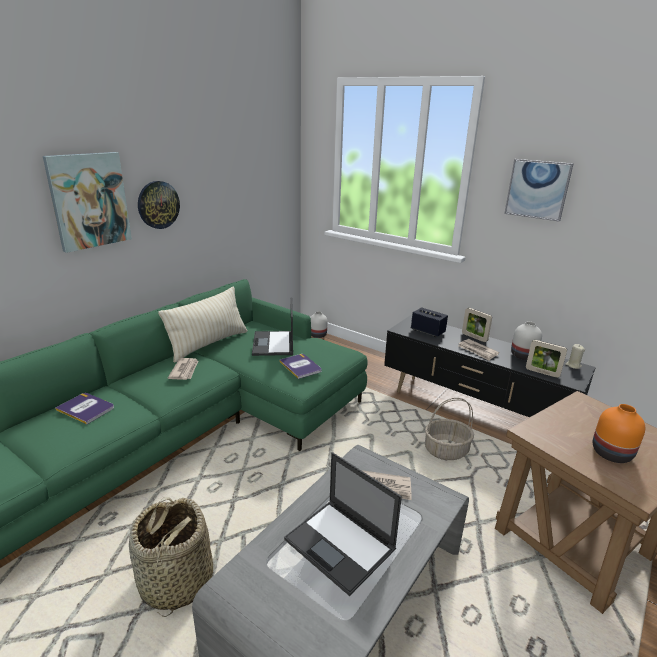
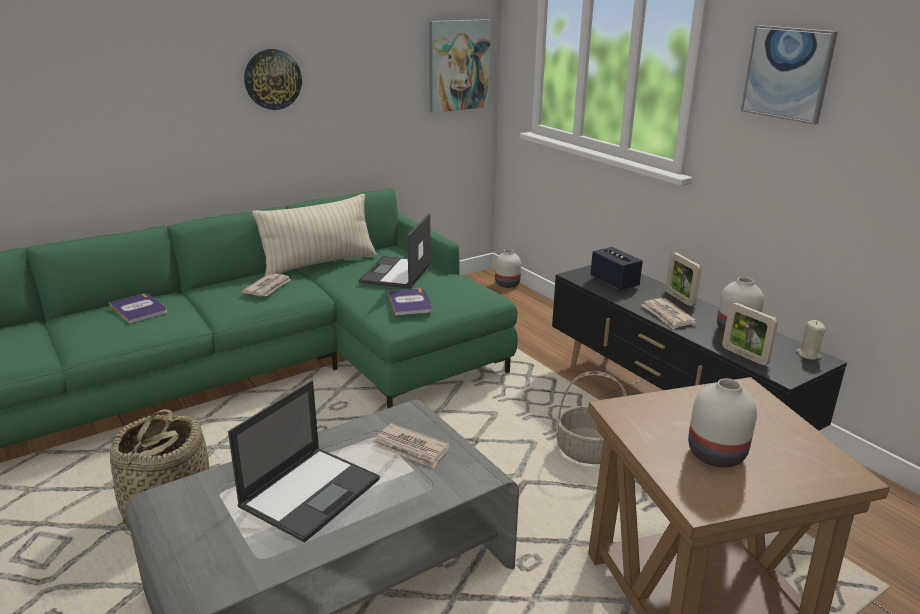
camera: 20 degrees right, 0 degrees up
(89, 201) = (181, 68): picture -> picture (458, 65)
(341, 545) = (311, 492): laptop -> laptop turned 120 degrees counterclockwise
(612, 453) = (718, 454): orange vase -> white vase

